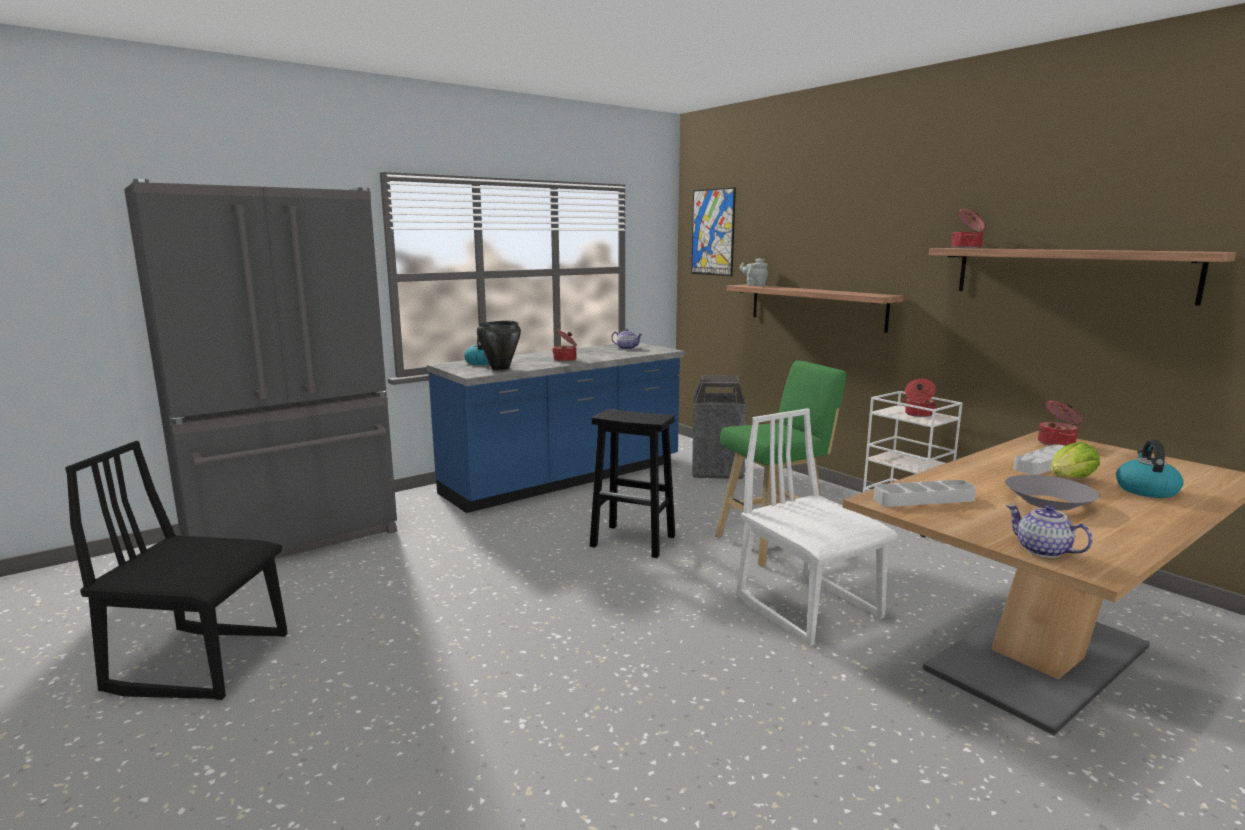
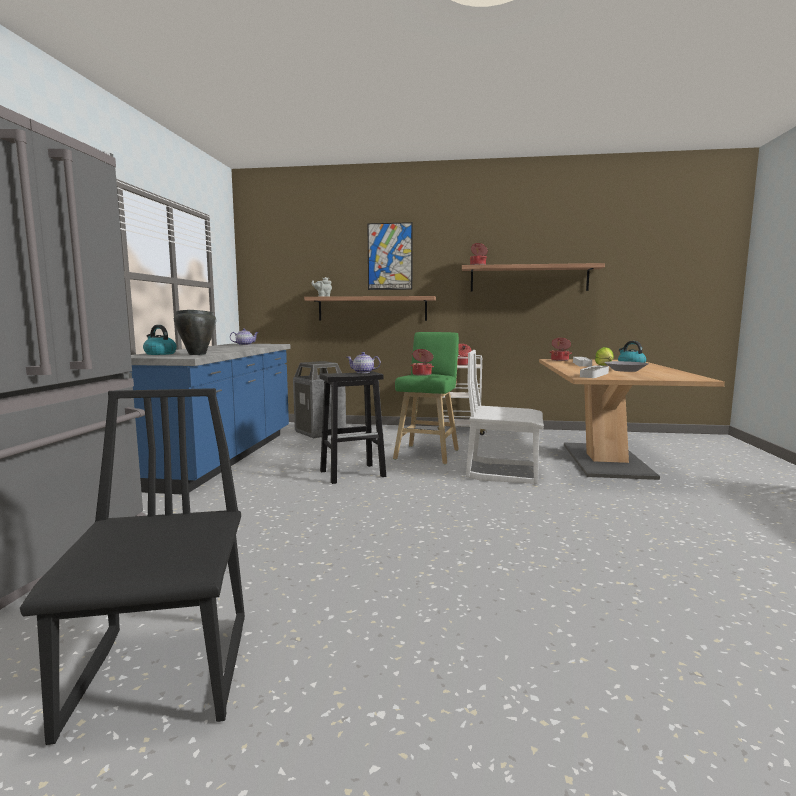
camera: 45 degrees left, 5 degrees down
(201, 662) = (164, 673): black chair -> black chair turned 120 degrees clockwise
(565, 360) = (228, 349): cooking pot -> cooking pot (422, 374)
(713, 232) = (274, 260): picture -> picture (390, 256)
(1043, 551) = (675, 378): teapot -> teapot (363, 372)

